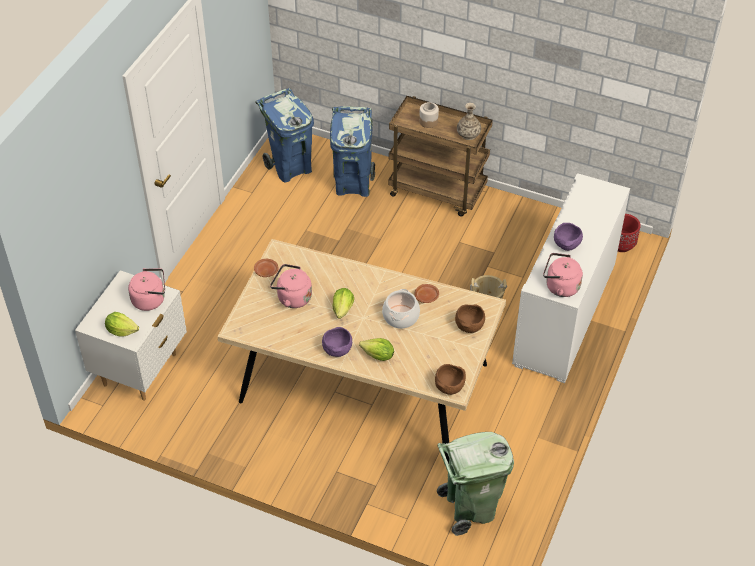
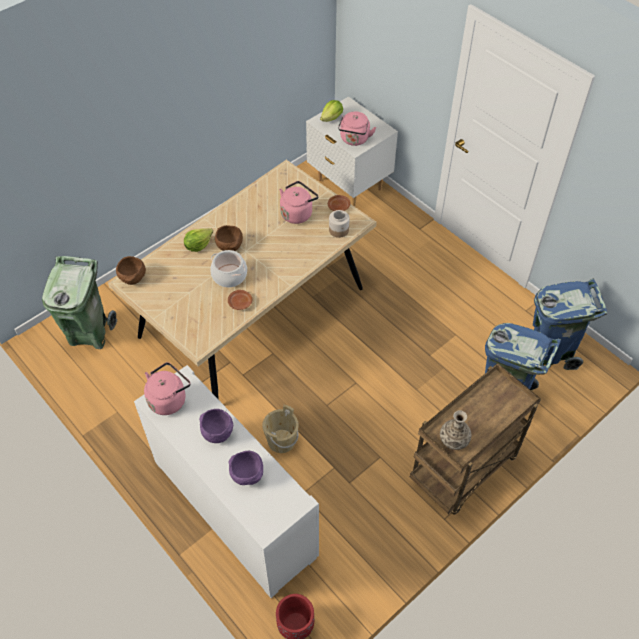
camera: 115 degrees right, 5 degrees up
(337, 350) = (223, 222): purple bowl -> purple bowl (248, 475)
(343, 309) = (263, 241): lettuce -> none
(428, 121) = (492, 409): jar -> jar (339, 230)
(469, 326) = (185, 320): brown bowl -> brown bowl (230, 247)

